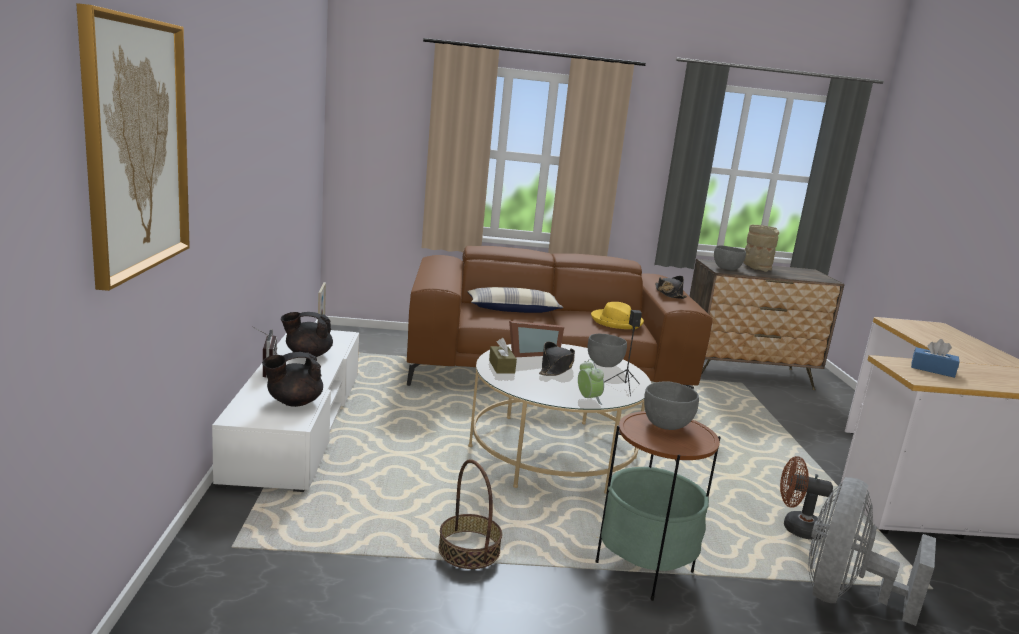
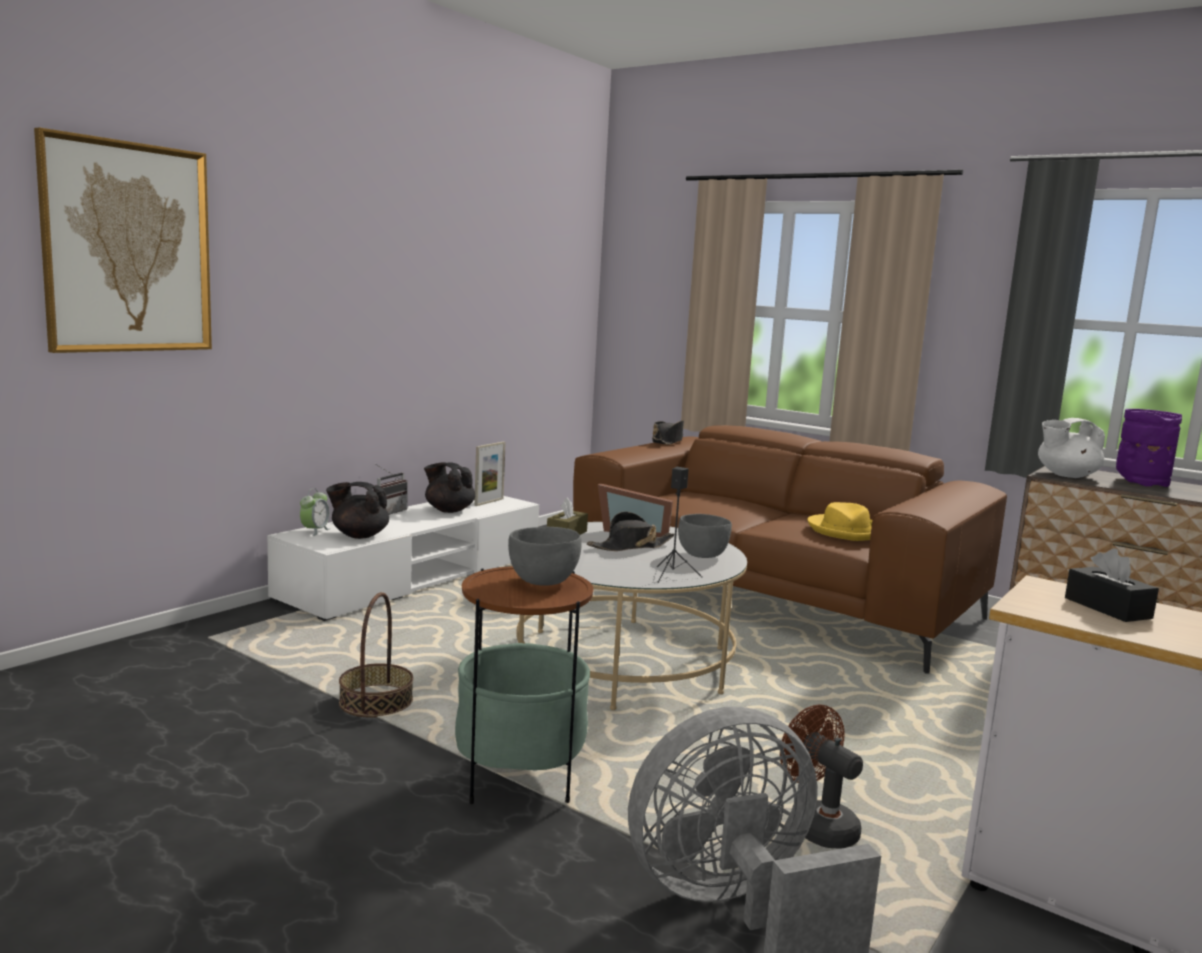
camera: 40 degrees right, 5 degrees down
(513, 309) = (725, 502): pillow -> none
(588, 399) = (594, 573): alarm clock -> alarm clock (314, 531)
(669, 294) = (929, 498): black hat -> black hat (667, 441)
(726, 269) = (1066, 475): grey bowl -> white teapot
(756, 268) = (1141, 481): beige vase -> purple vase
(932, 370) = (1107, 608): blue tissue box -> black tissue box

